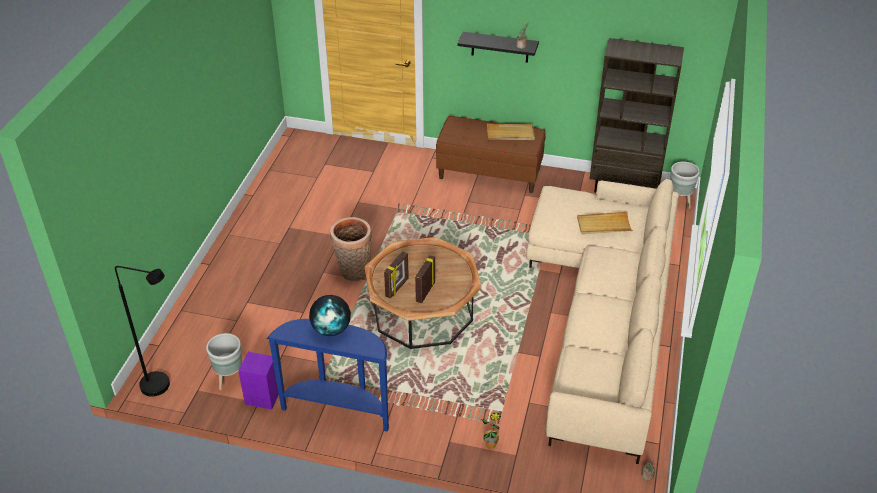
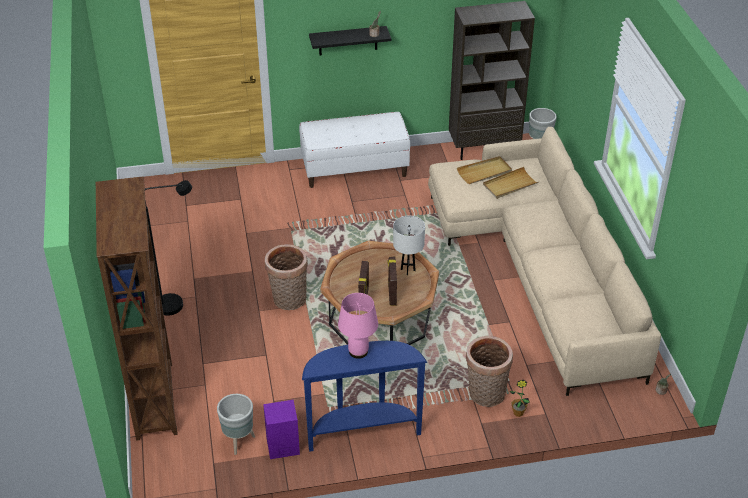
camera: 25 degrees left, 0 degrees up
(162, 387) = (175, 472): black floor lamp -> black floor lamp (177, 305)
(189, 320) = (155, 400): none -> brown bookcase
(331, 329) = (358, 351): globe -> pink table lamp
(454, 274) = (407, 270): none -> white table lamp
(470, 417) = (485, 395): none -> basket
(490, 173) = (354, 169): brown bench -> white bench
(510, 134) = (371, 124): beige tray -> beige tray (484, 172)

